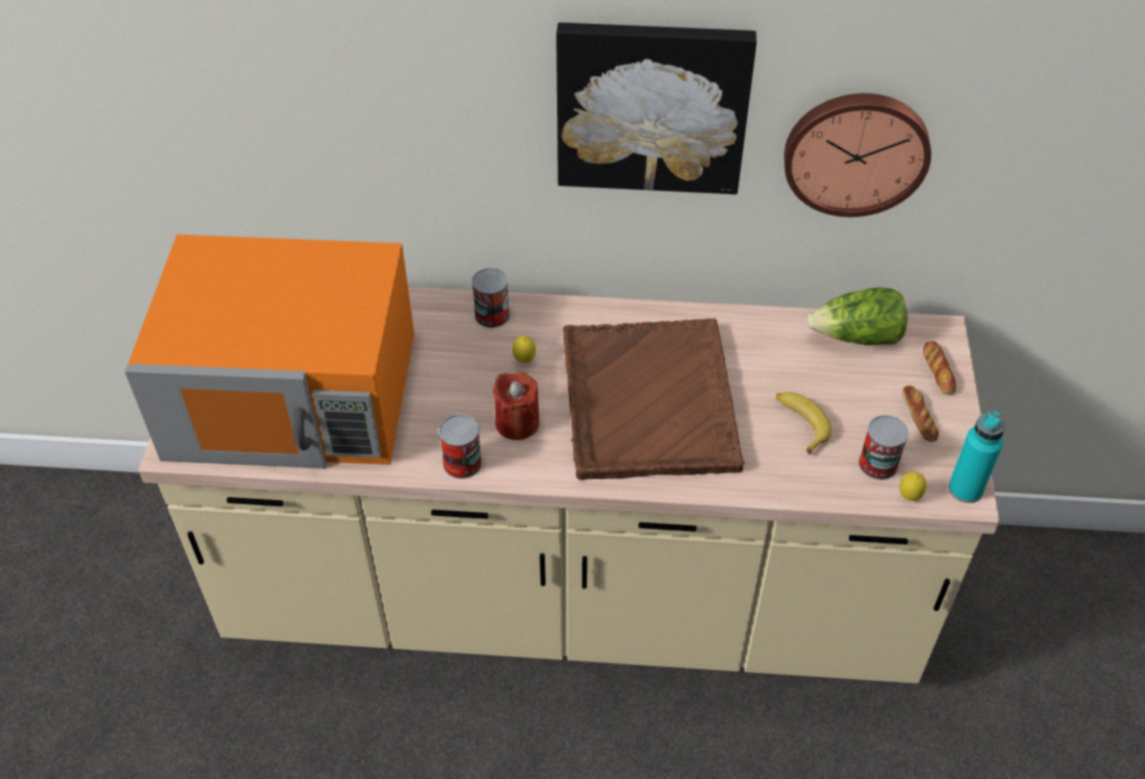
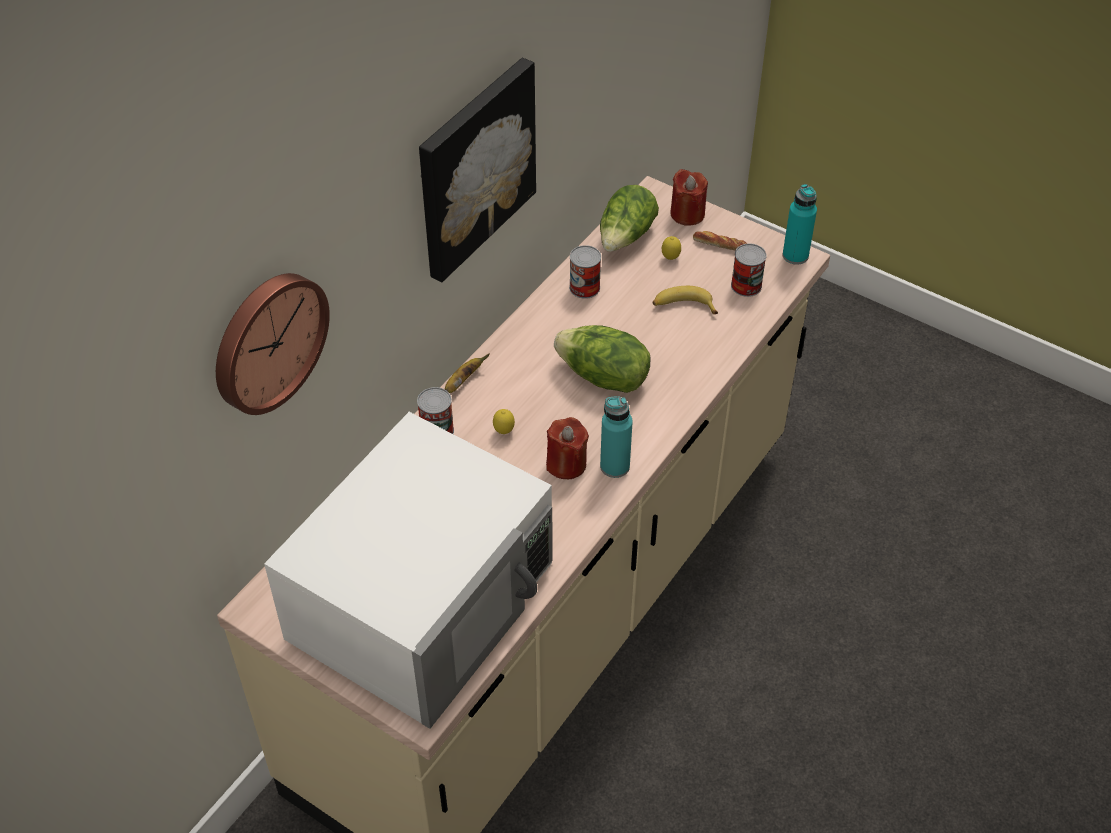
camera: 60 degrees left, 0 degrees up
(294, 394) = (424, 600): orange microwave -> white microwave
(462, 463) = (583, 515): can -> can (584, 287)
(540, 461) = (614, 466): none -> turquoise bottle
(564, 305) = (463, 381): none -> banana
(648, 402) = (603, 377): brown tray -> lettuce
(855, 151) = (577, 104): wall clock -> wall clock (267, 340)
(909, 497) = (783, 285): lemon -> lemon (670, 258)
(938, 371) = (687, 214): bread -> red candle

